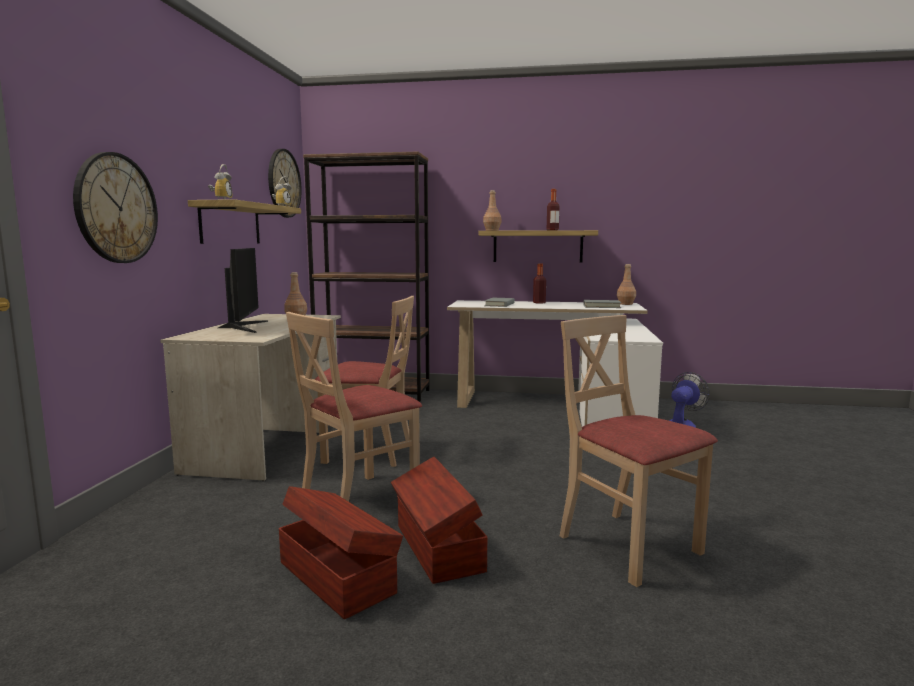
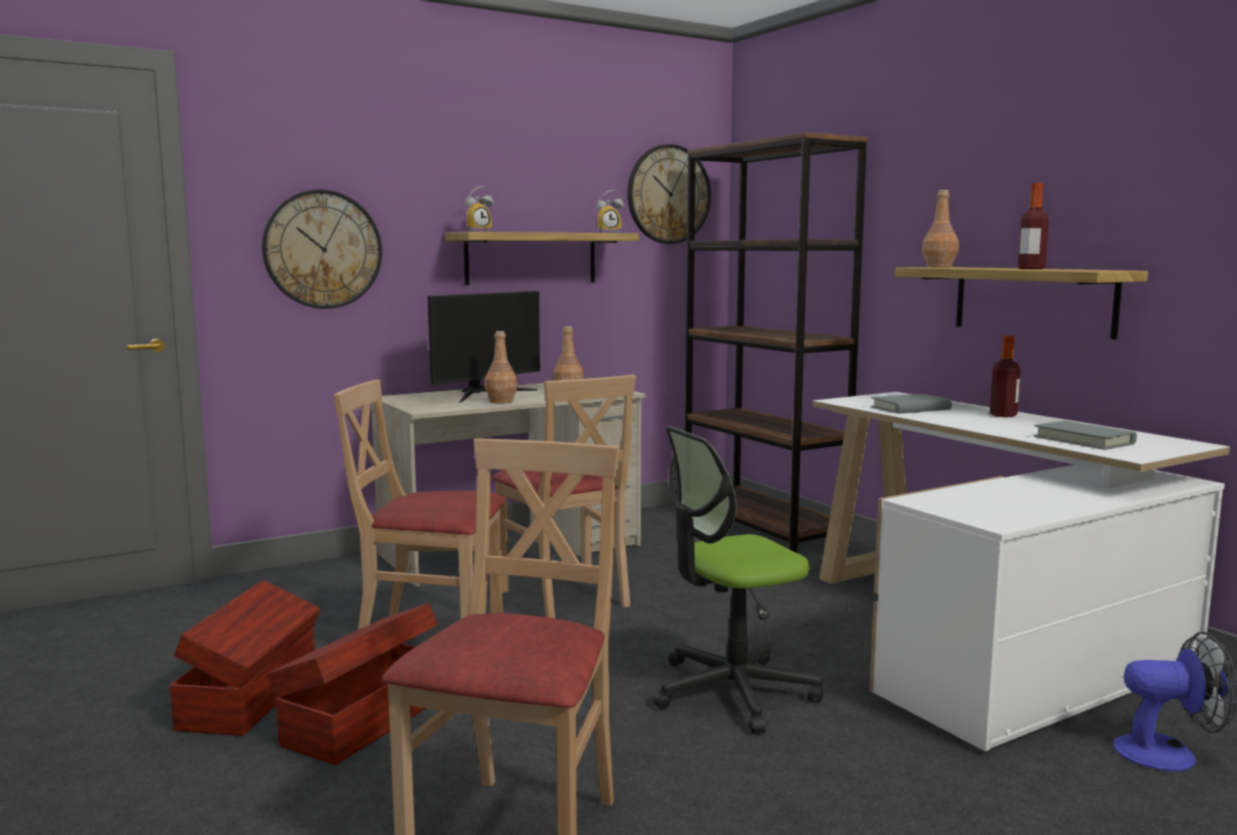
camera: 50 degrees right, 0 degrees up
(544, 459) = (732, 692): none -> office chair
(625, 304) = (1177, 444): brown bottle -> brown bottle (501, 401)

